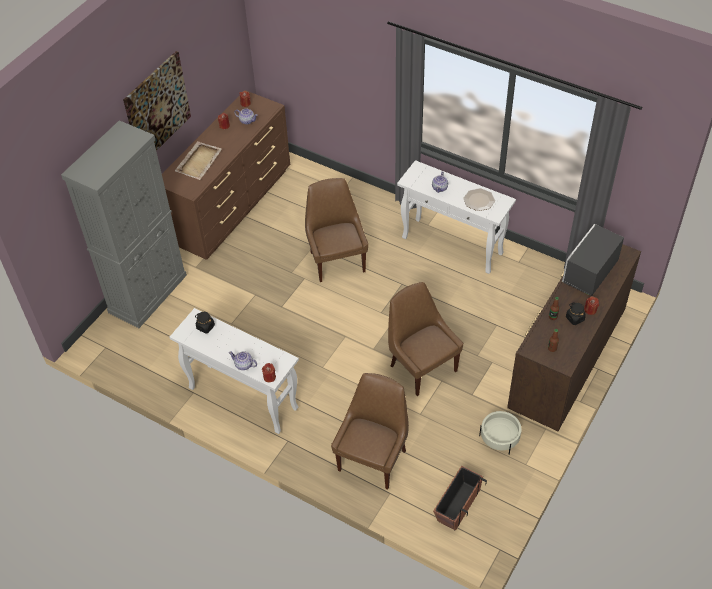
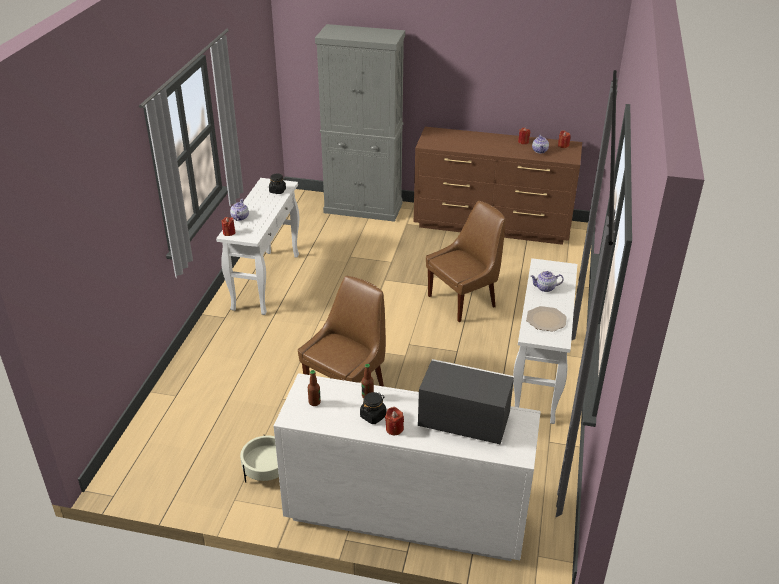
camera: 70 degrees right, 15 degrees down
(157, 107) = (459, 61): picture -> none
(199, 161) = (466, 140): beige tray -> none
(373, 458) = (216, 376): brown chair -> none
(458, 505) = (168, 450): planter -> none
(565, 362) = (405, 515): brown dresser -> white dresser

